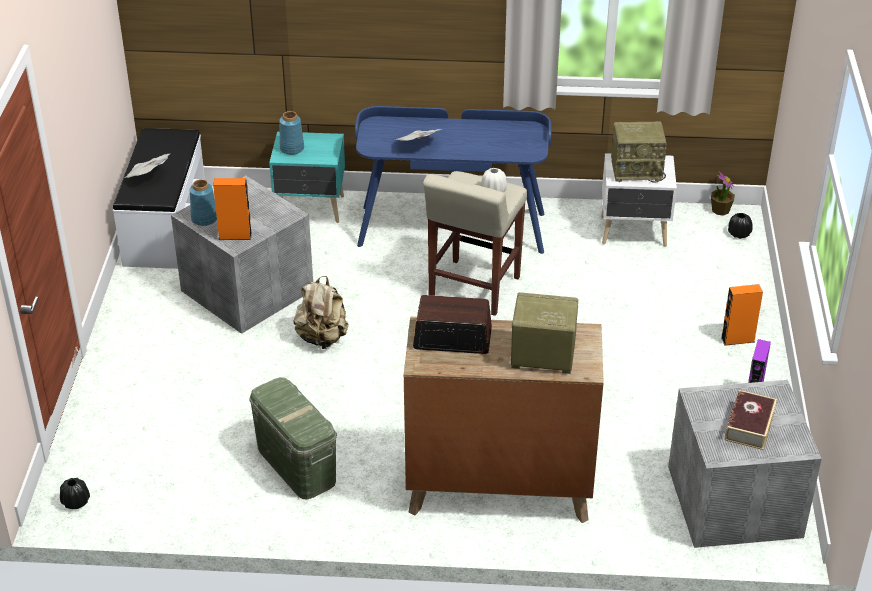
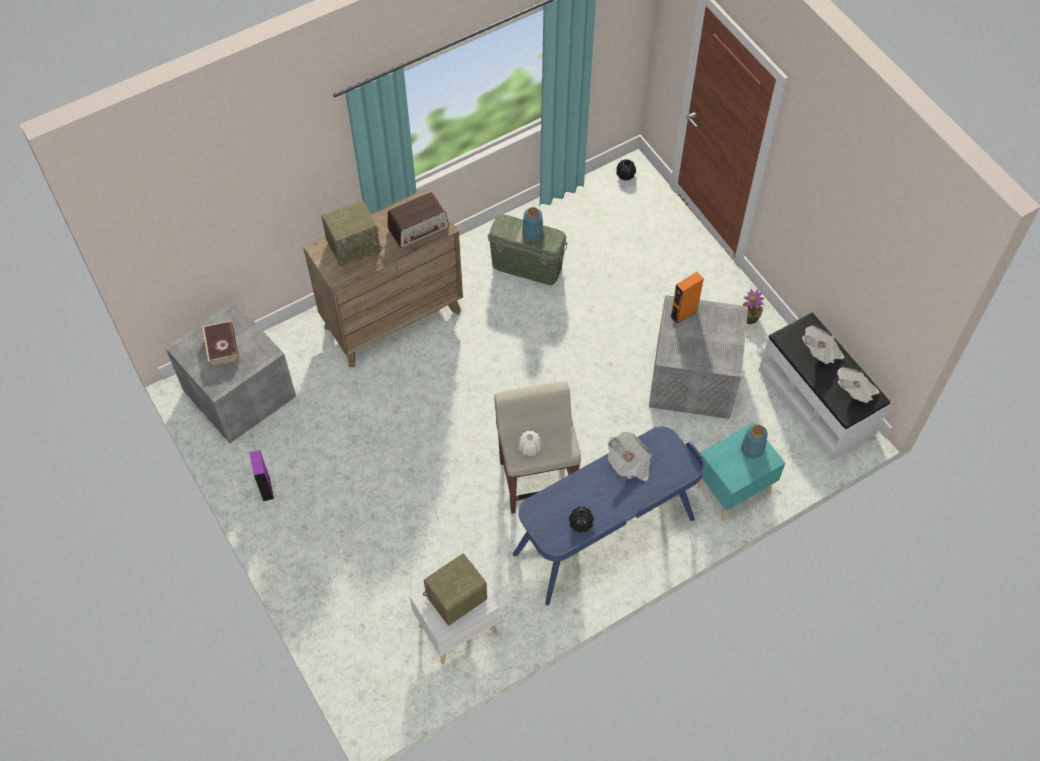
camera: 145 degrees right, 20 degrees up
(159, 143) = (855, 391): none -> newspaper
(204, 218) = (721, 316): blue vase -> blue vase (532, 233)
(322, 338) = (601, 368): beige backpack -> none
(720, 210) = (399, 710): potted plant -> potted plant (750, 318)
(737, 339) = (305, 546): orange speaker -> none
(739, 234) = (366, 684): black vase -> black vase (580, 523)

